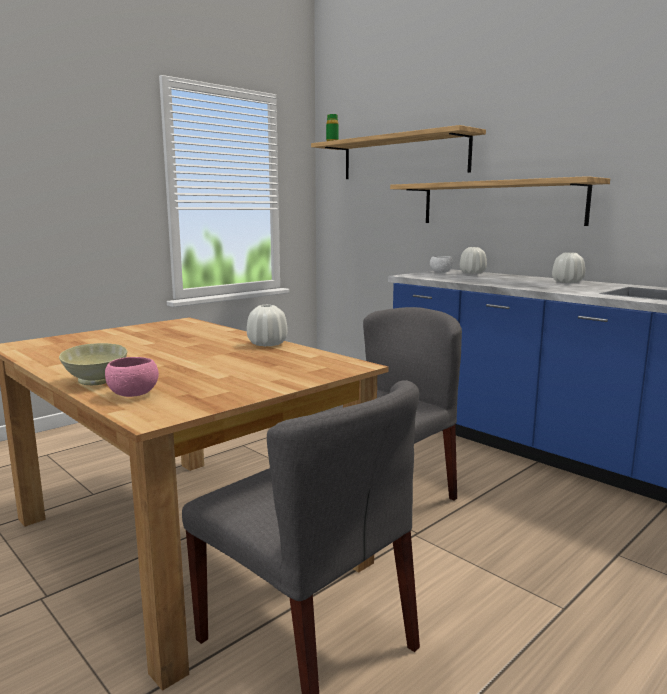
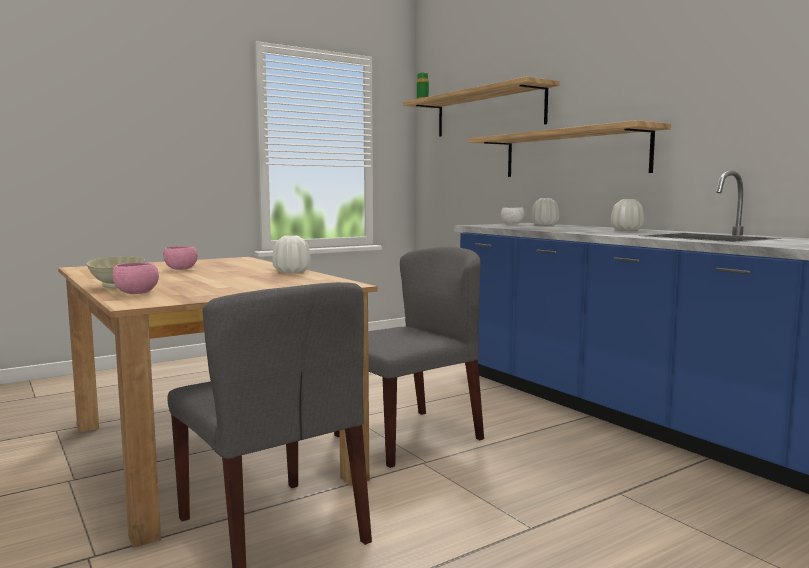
camera: 10 degrees right, 5 degrees down
(138, 344) = (181, 269): none -> pink bowl

